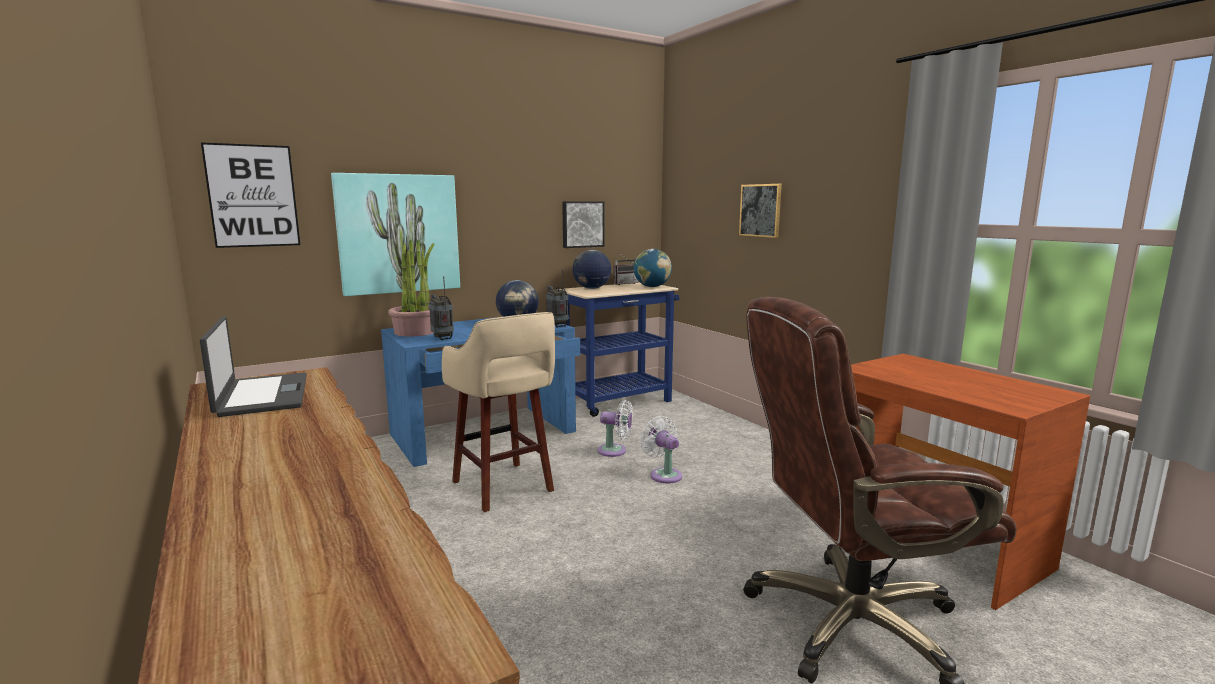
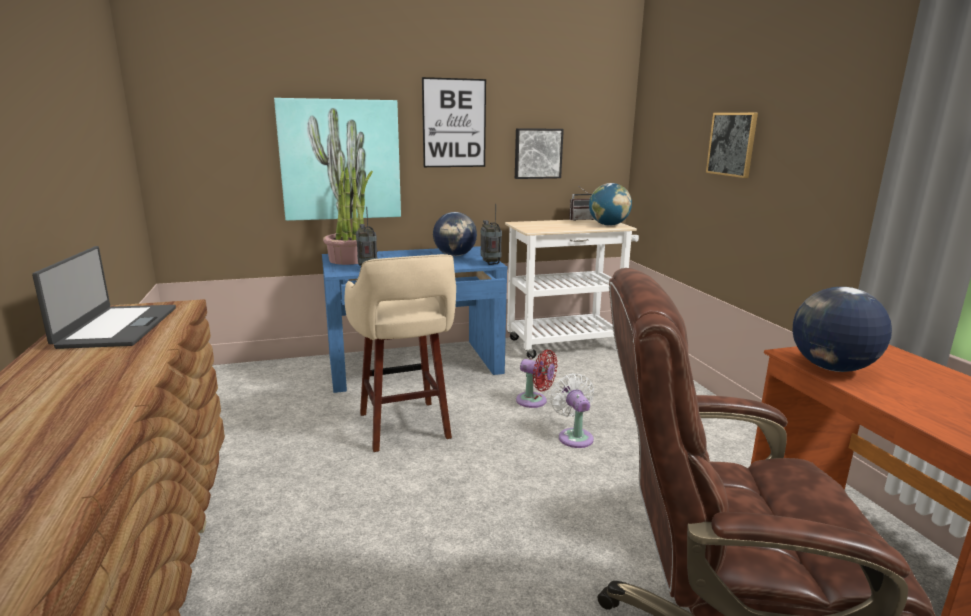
camera: 15 degrees right, 5 degrees up
(253, 196) = (201, 121): picture -> picture (454, 123)
(591, 288) = (541, 223): globe -> globe (831, 368)
(615, 451) = (534, 401): white fan -> red fan
(619, 401) = (565, 344): blue cart -> white cart

